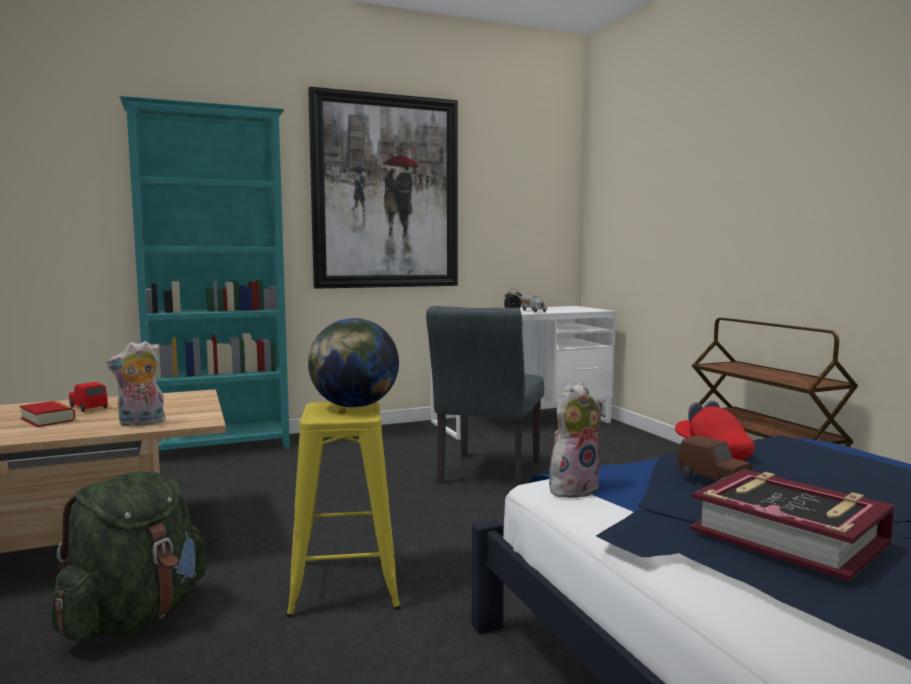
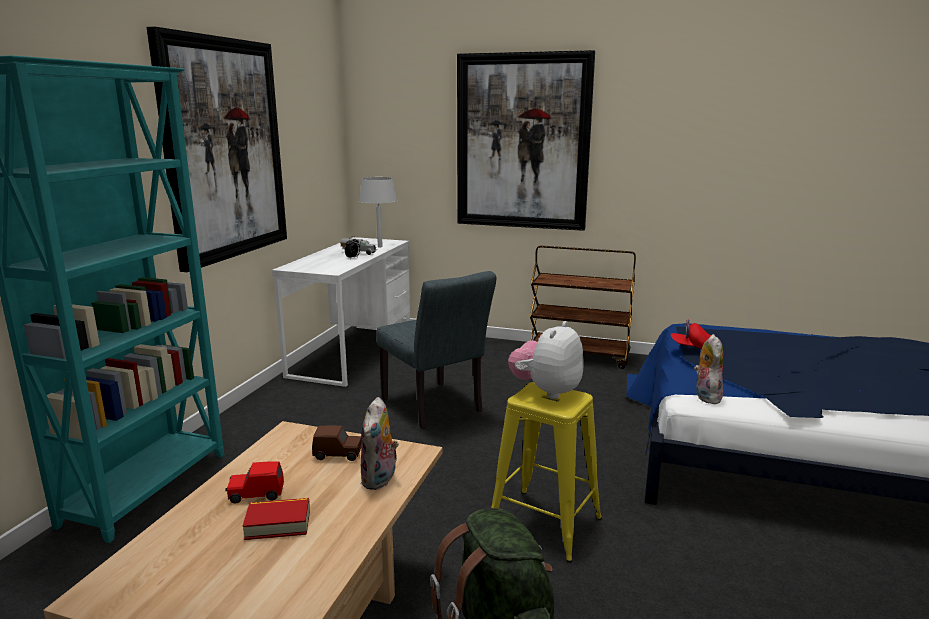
camera: 50 degrees left, 10 degrees up
(354, 406) = (546, 391): globe -> plush toy
(568, 310) = (380, 246): none -> grey table lamp
(713, 478) = (739, 366): brown toy car -> brown toy car (338, 454)
(728, 181) = (522, 142): none -> picture
(789, 536) = (824, 385): book -> none

